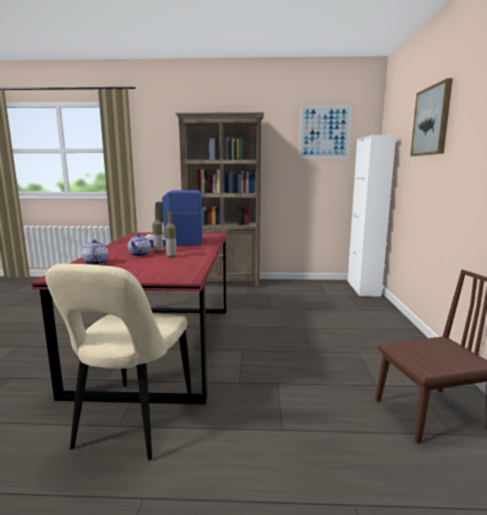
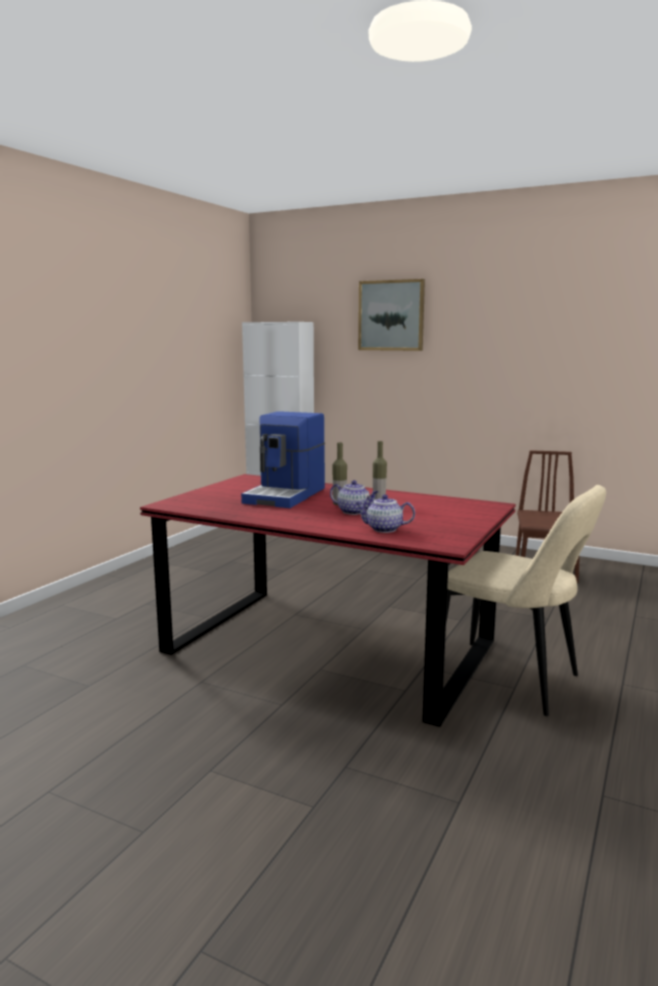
camera: 65 degrees left, 0 degrees up
(223, 283) = (134, 575): brown bookcase -> none
(324, 132) = (206, 310): picture -> none

